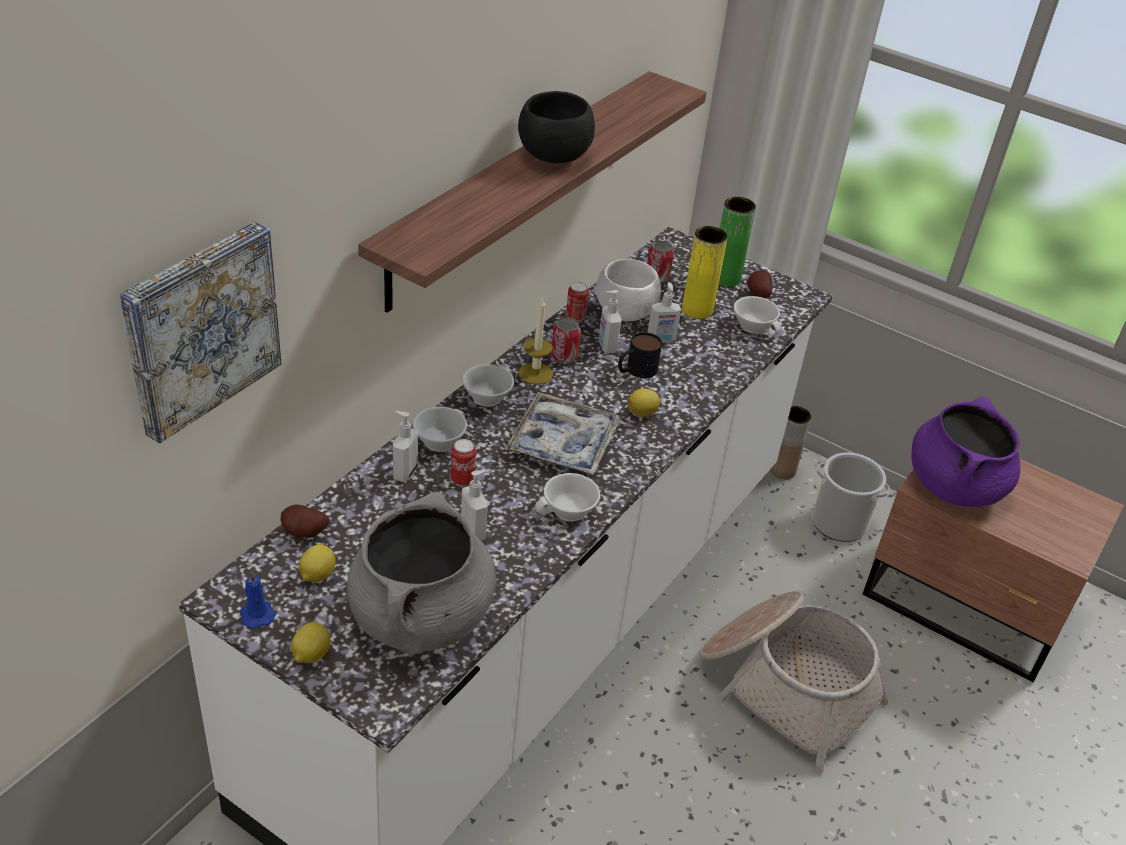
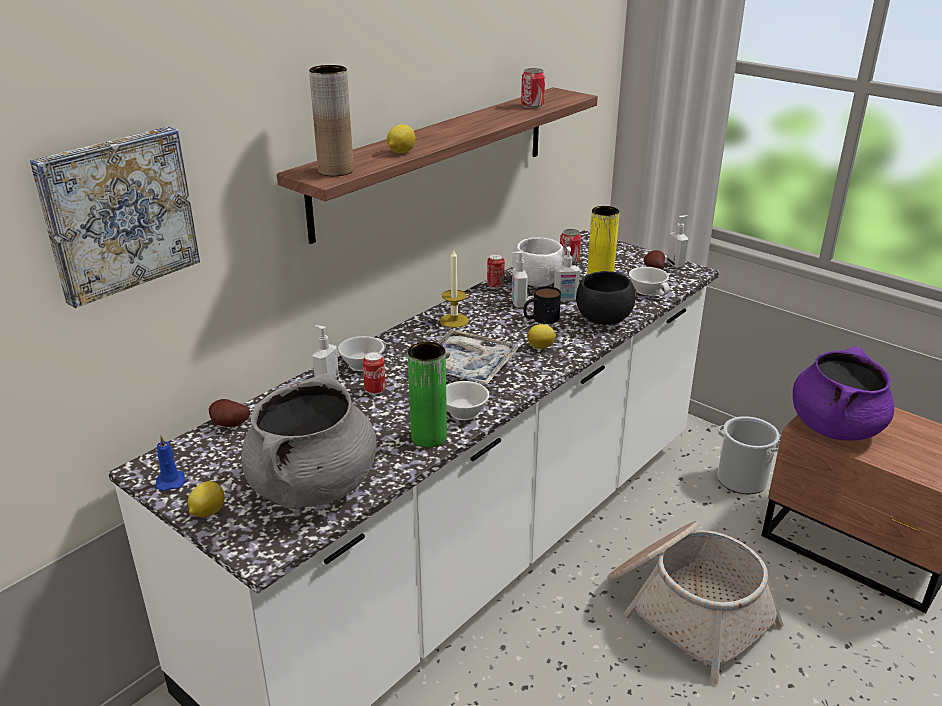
camera: 10 degrees right, 10 degrees down
(317, 575) = (231, 454): lemon -> lemon (401, 152)
(474, 531) = (376, 426): soap dispenser -> soap dispenser (676, 264)
(487, 395) = (409, 334): white cup -> none
(553, 157) = (457, 128): black bowl -> black bowl (603, 320)
(564, 356) = (480, 310): can -> can (532, 105)
(725, 278) = (627, 261): green vase -> green vase (429, 437)
(782, 470) = (693, 440): brown vase -> brown vase (336, 171)

